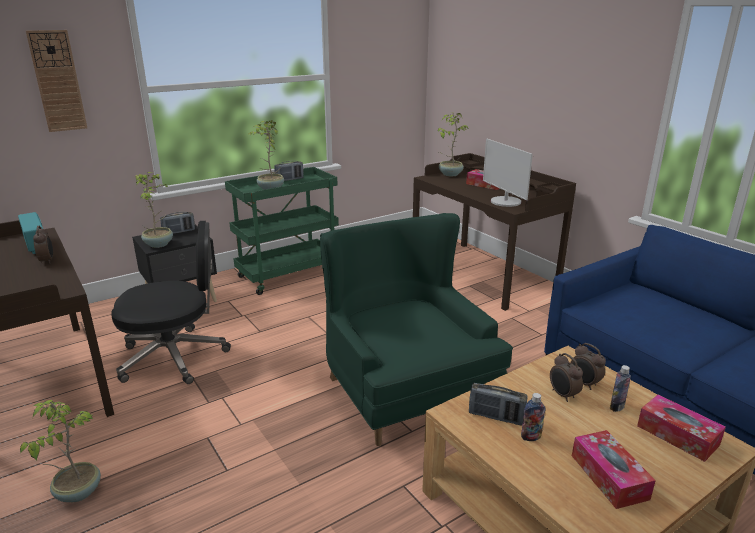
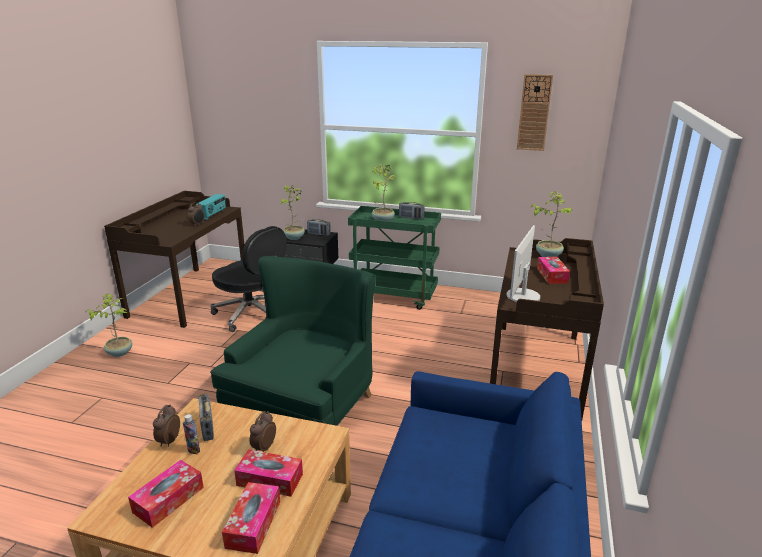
camera: 50 degrees right, 0 degrees up
(57, 81) = (271, 114): wall clock -> wall clock (534, 113)
(584, 384) = (291, 453): alarm clock -> alarm clock (168, 441)
(617, 407) = (270, 480): bottle -> tissue box

